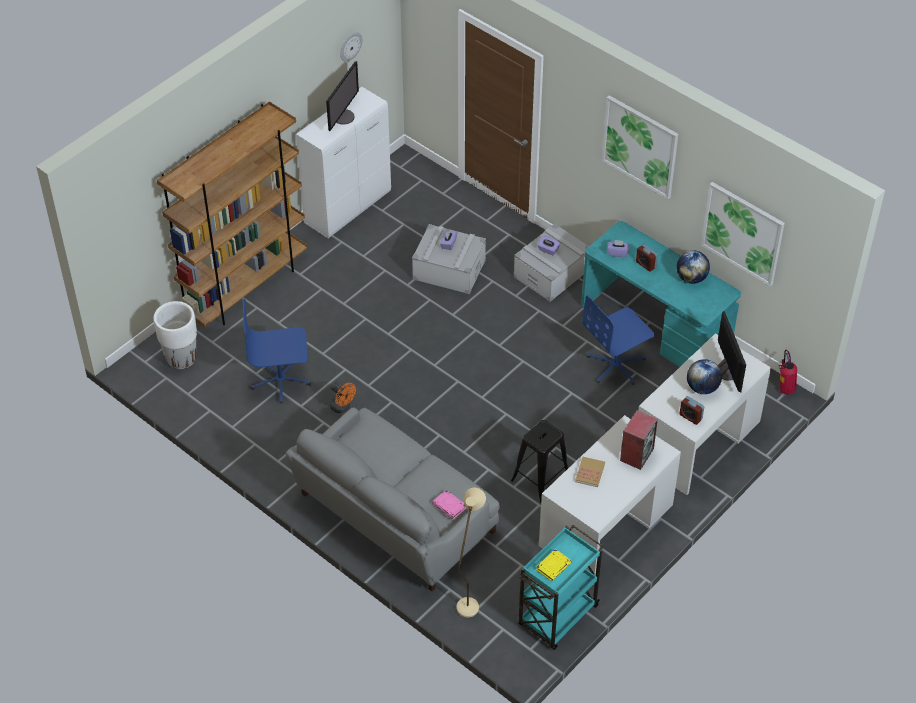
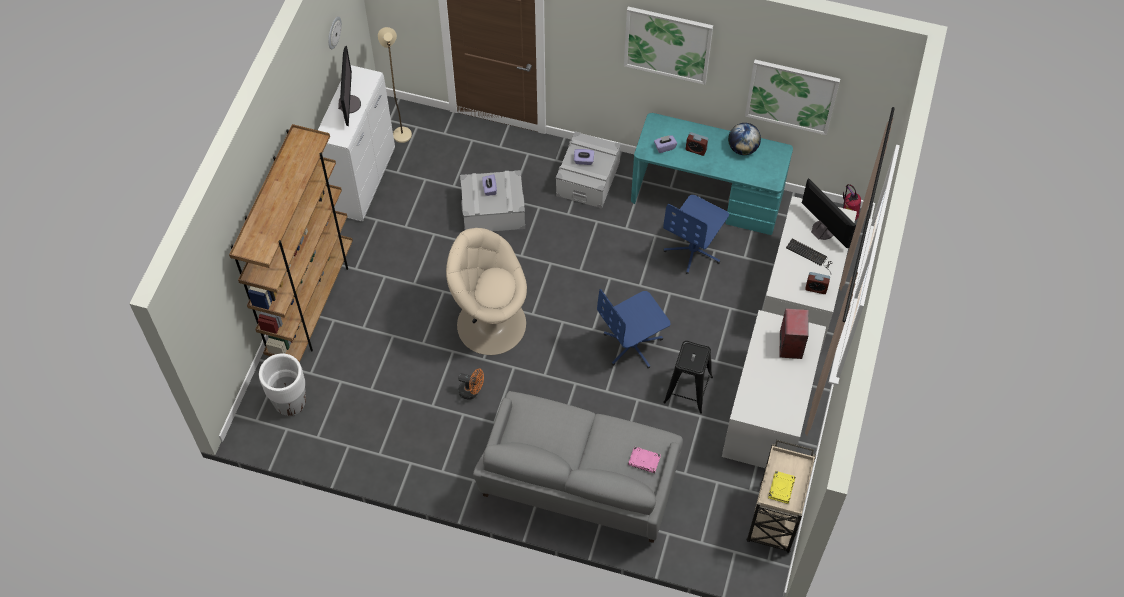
camera: 25 degrees left, 10 degrees up
(281, 380) = (399, 387): blue office chair -> blue office chair (633, 345)
(391, 359) = (490, 323): none -> beige armchair
(469, 600) = (690, 537): beige floor lamp -> beige floor lamp (401, 129)
(557, 617) = (774, 519): turquoise cart -> beige cart
(590, 473) = (760, 380): book -> none
(702, 388) = (810, 255): globe -> keyboard

